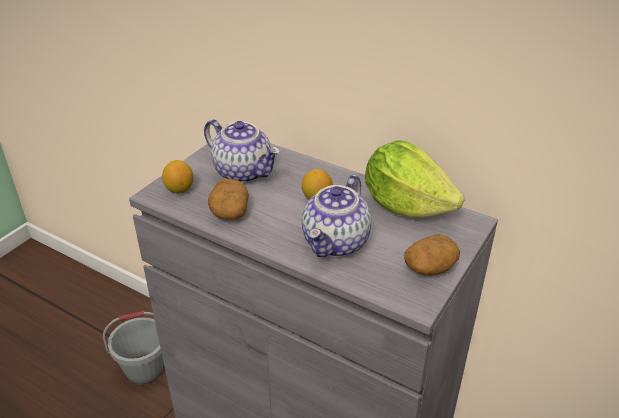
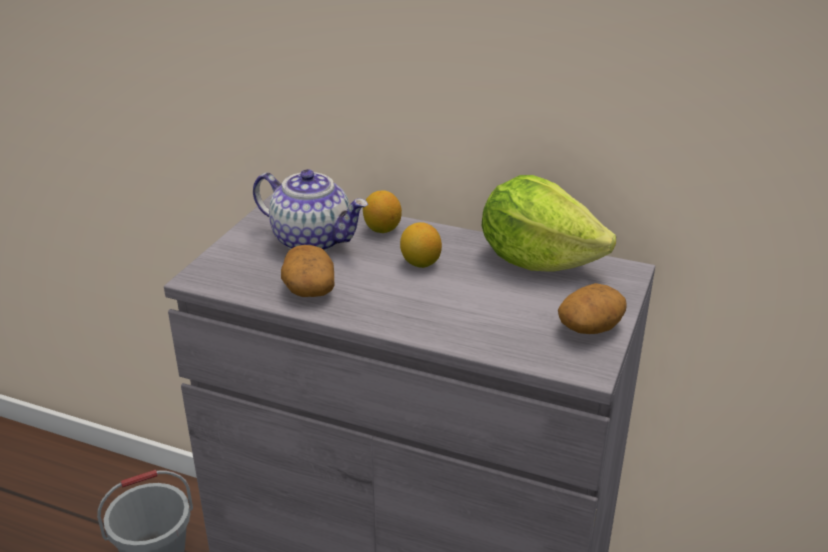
camera: 10 degrees left, 5 degrees down
(179, 189) = (231, 269): lemon -> lemon (382, 229)
(336, 243) = (462, 311): teapot -> none

